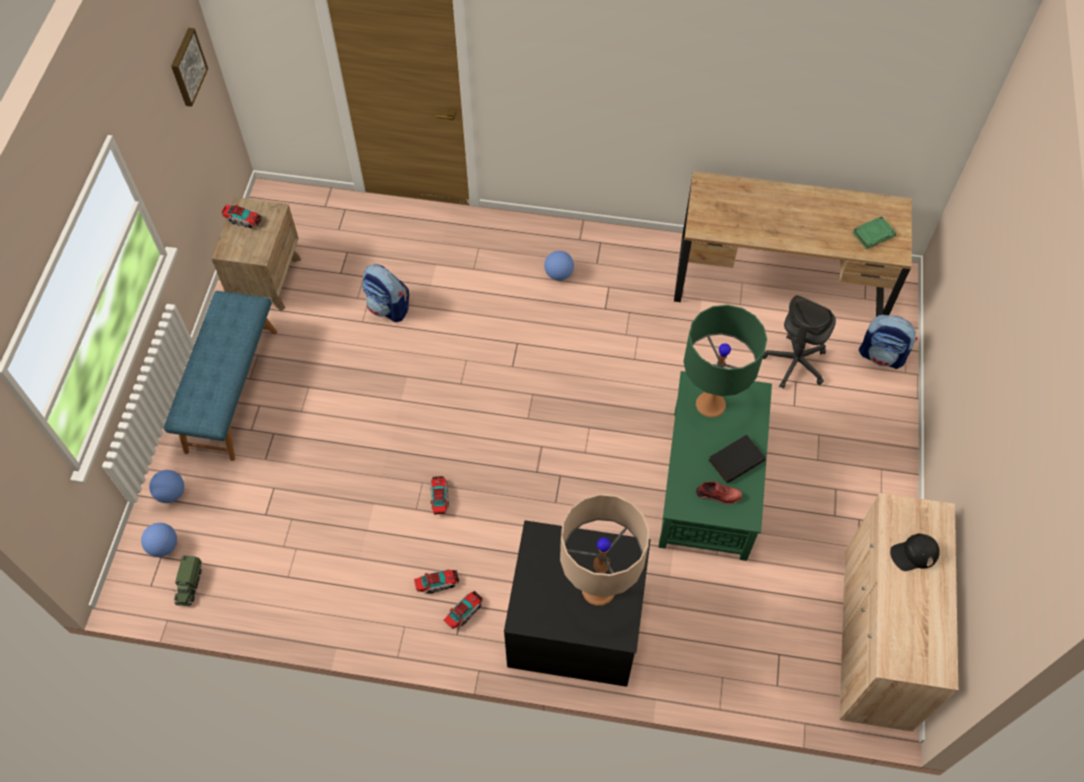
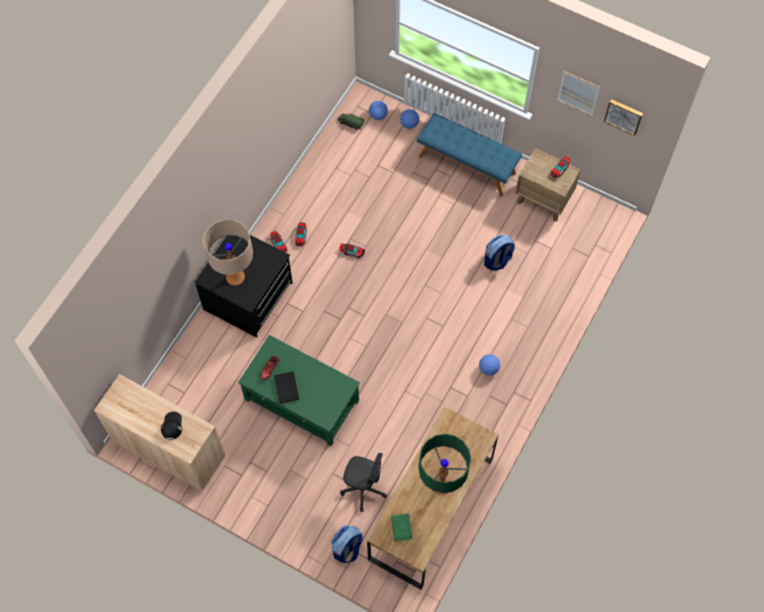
camera: 110 degrees right, 5 degrees up
(159, 121) = (578, 93): none -> picture
(710, 404) = (329, 389): green table lamp -> green table lamp (441, 485)
(794, 363) = (363, 488): grey office chair -> grey office chair turned 150 degrees clockwise

